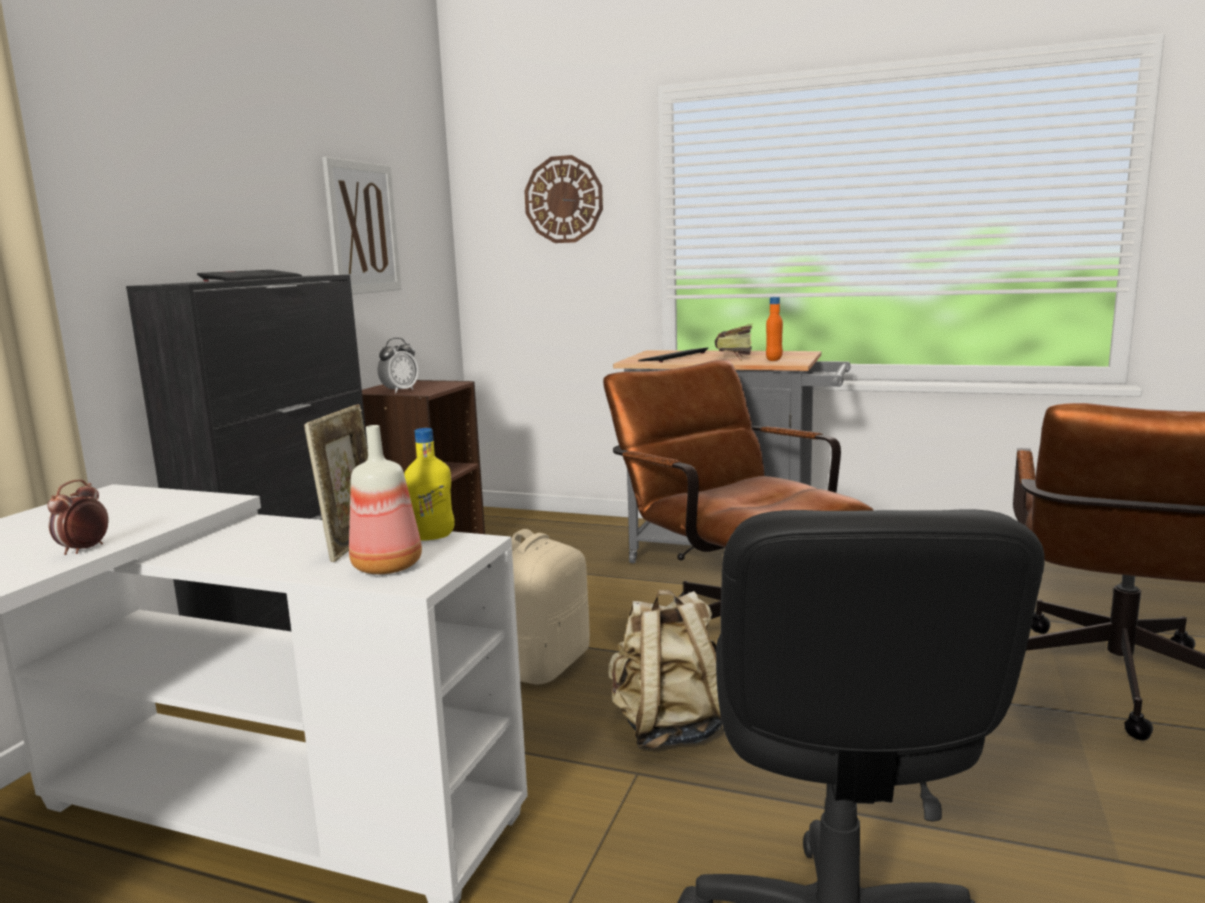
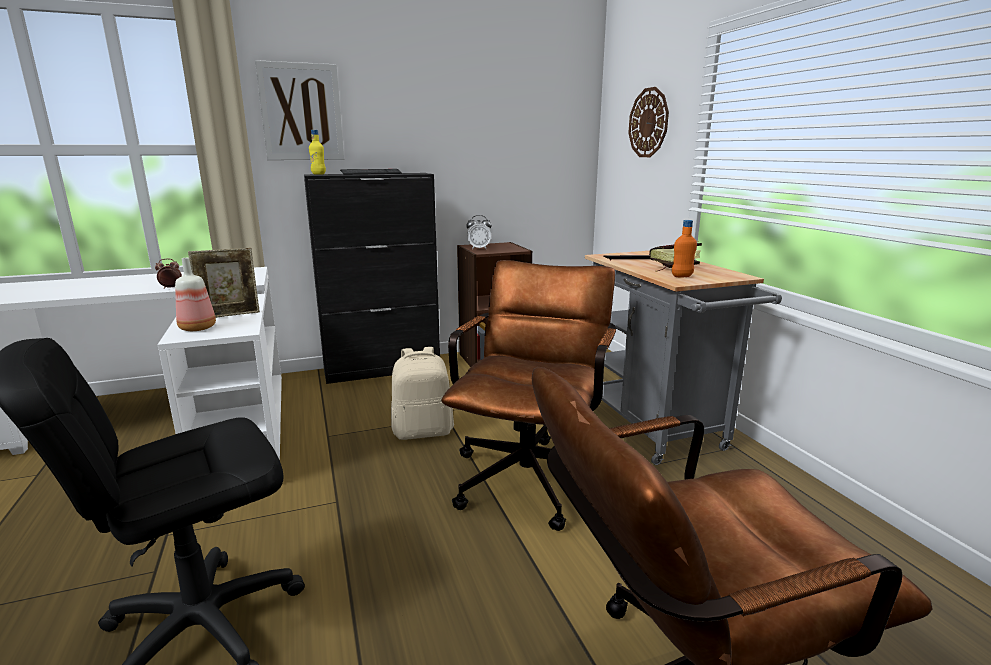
camera: 50 degrees right, 5 degrees up
(362, 228) = (495, 143): picture -> picture (301, 112)
(432, 537) = (247, 323): yellow bottle -> yellow bottle (318, 174)
(669, 729) = (391, 494): beige backpack -> none

